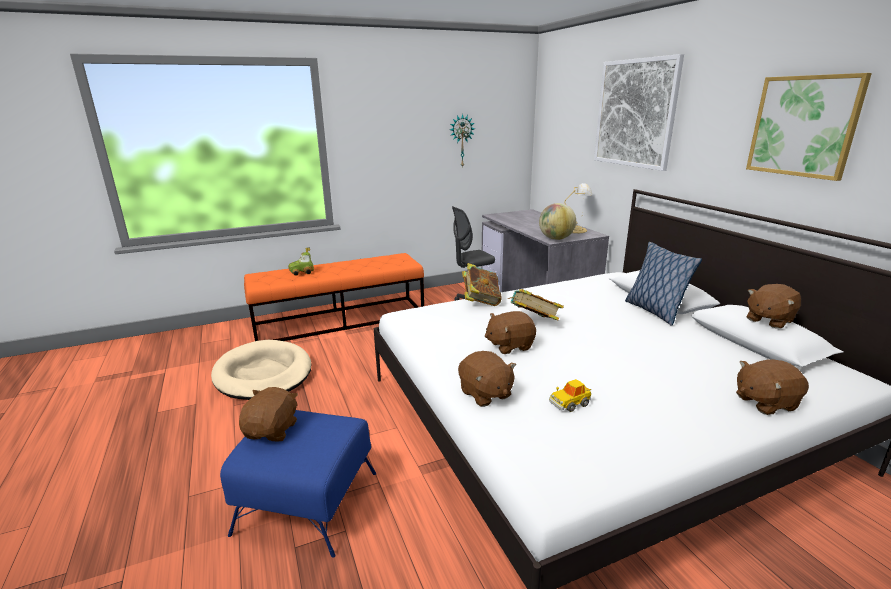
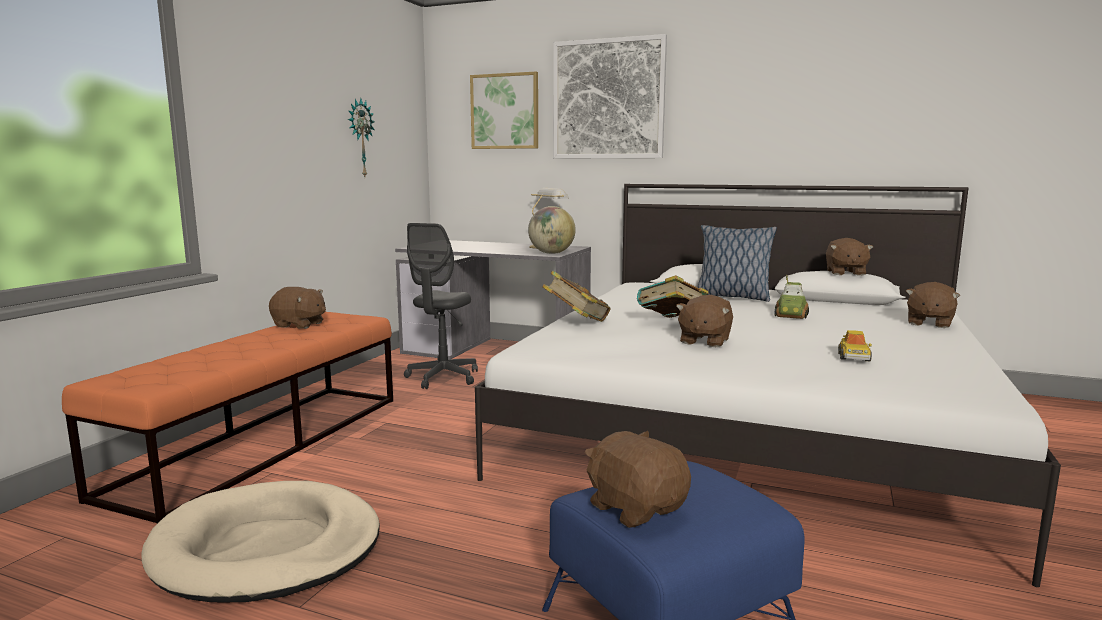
camera: 45 degrees left, 10 degrees down
(302, 272) = (202, 358): toy car -> toy car (791, 316)
(485, 394) = (789, 373): brown plush toy -> brown plush toy (299, 325)
(803, 126) = (811, 99): picture -> picture (505, 111)

